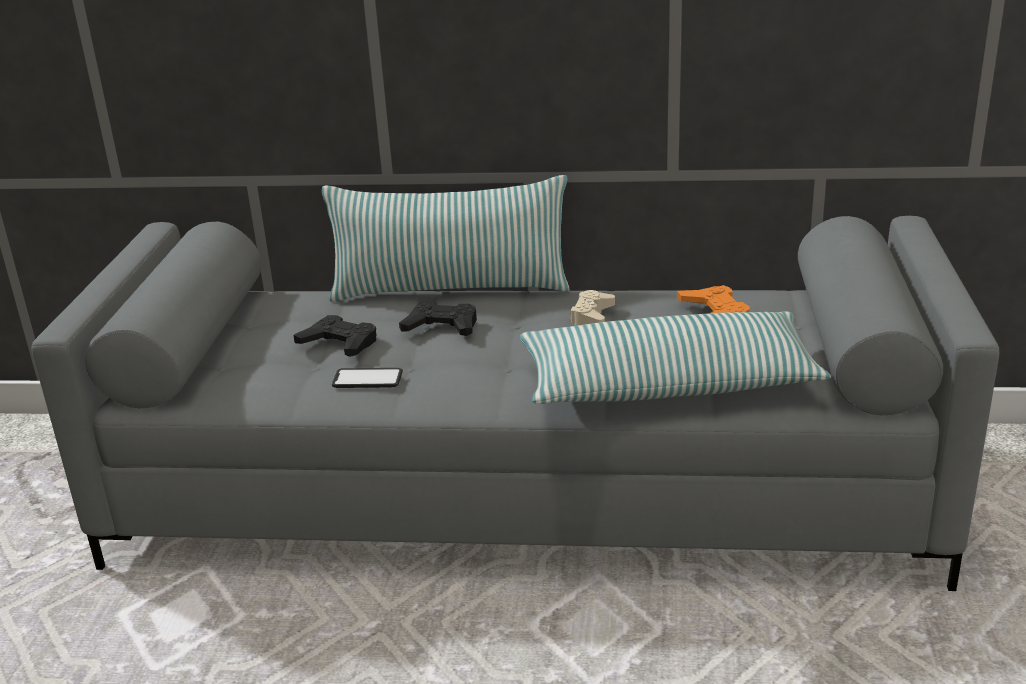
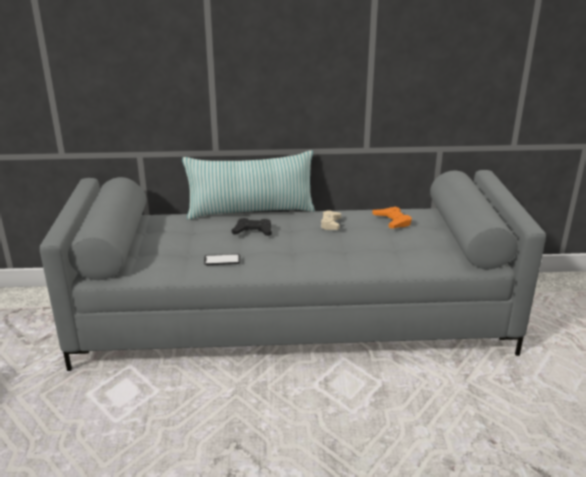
camera: 10 degrees left, 0 degrees up
(339, 343) = (200, 241): black game controller -> none
(668, 384) = (380, 257): pillow -> none

